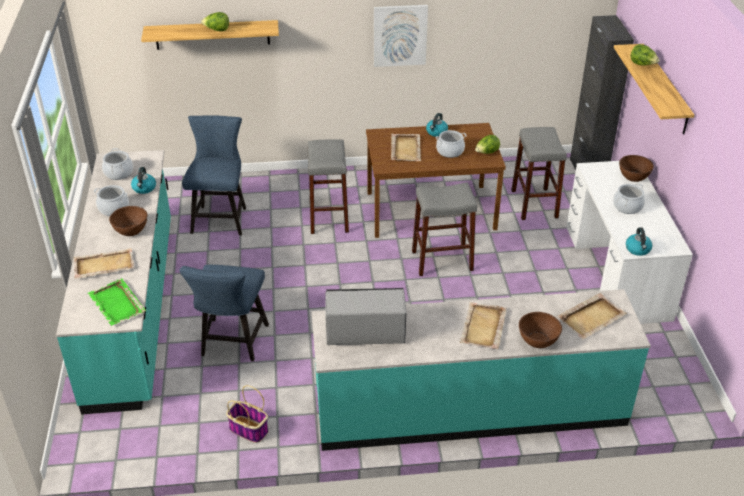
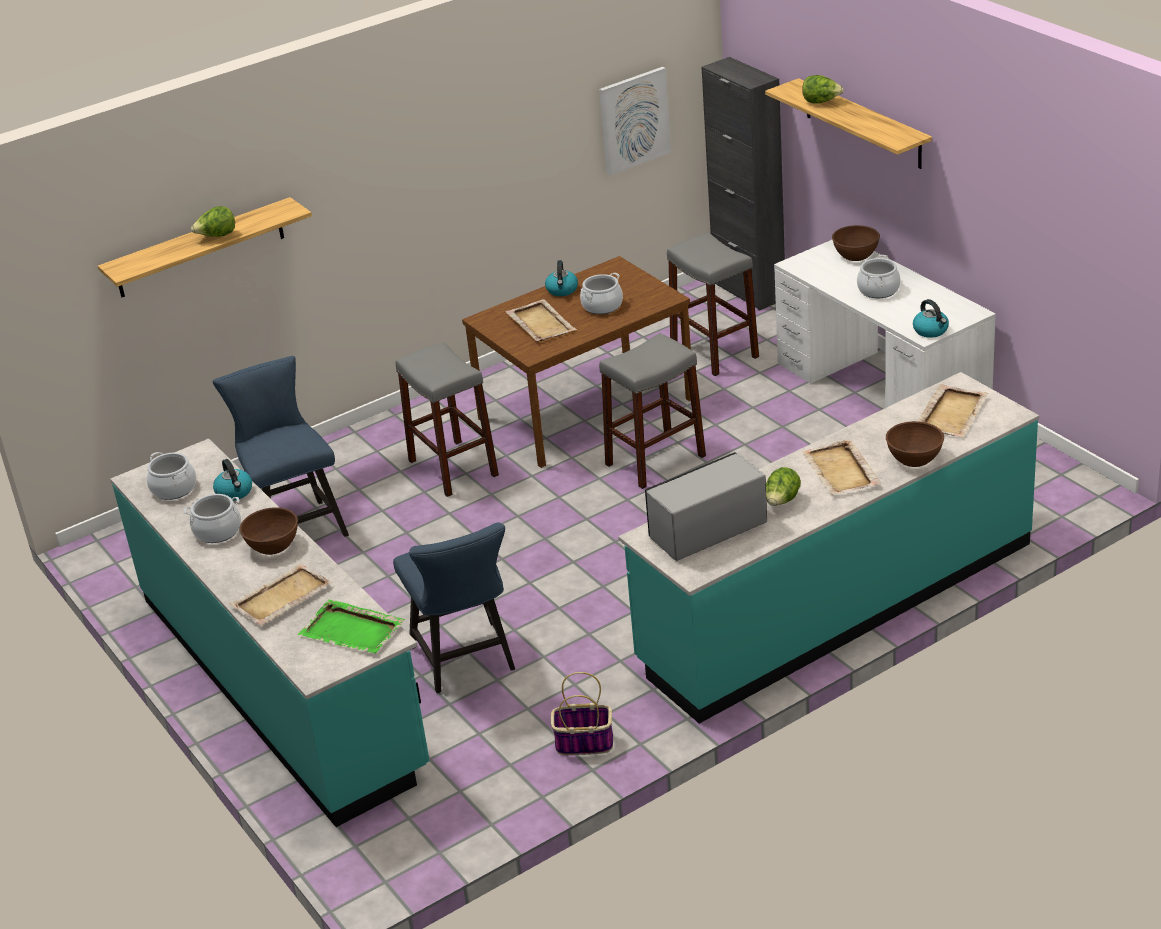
camera: 25 degrees left, 5 degrees down
(400, 35) = (459, 169): picture -> picture (634, 120)
(486, 153) = (651, 291): lettuce -> lettuce (782, 502)

